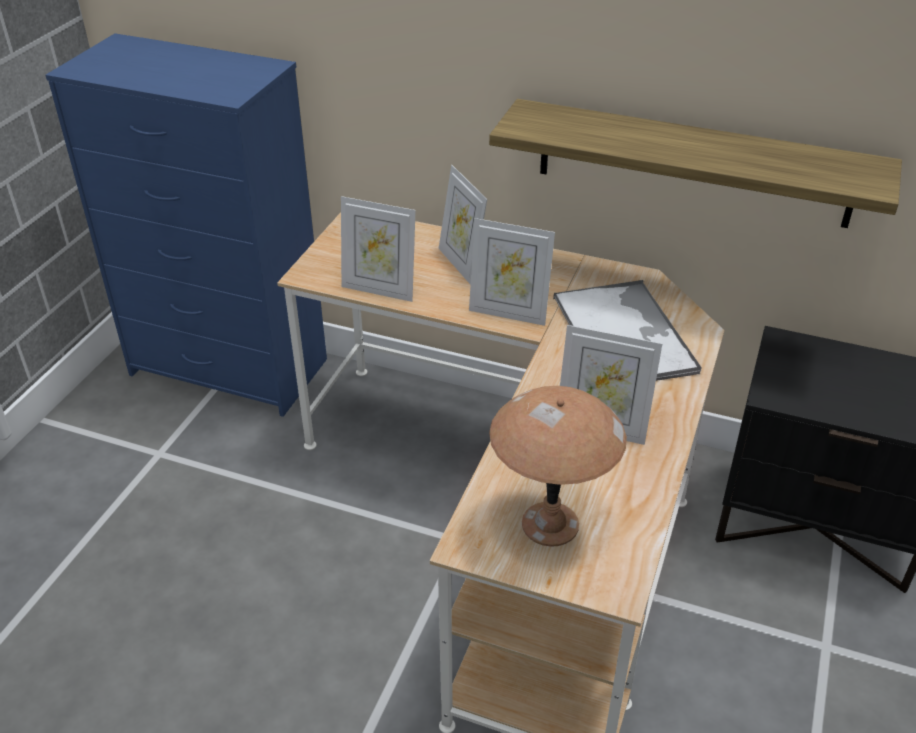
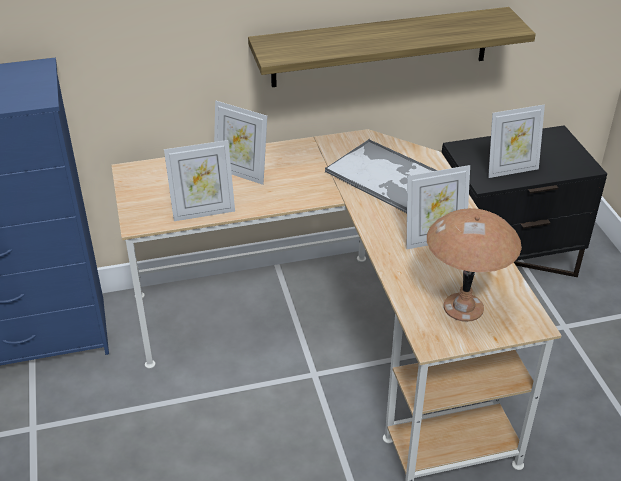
camera: 35 degrees left, 0 degrees up
(508, 313) = (306, 193): picture frame -> picture frame (511, 170)

